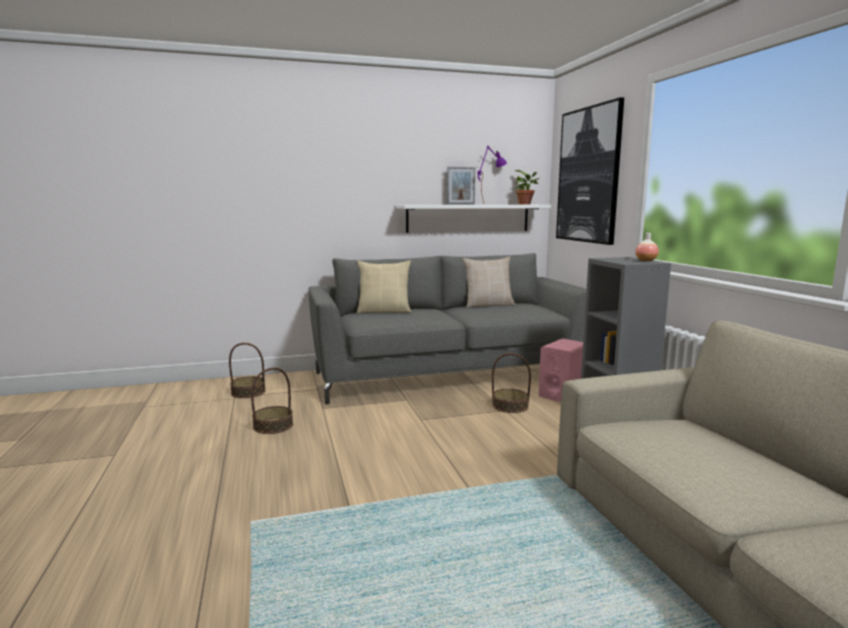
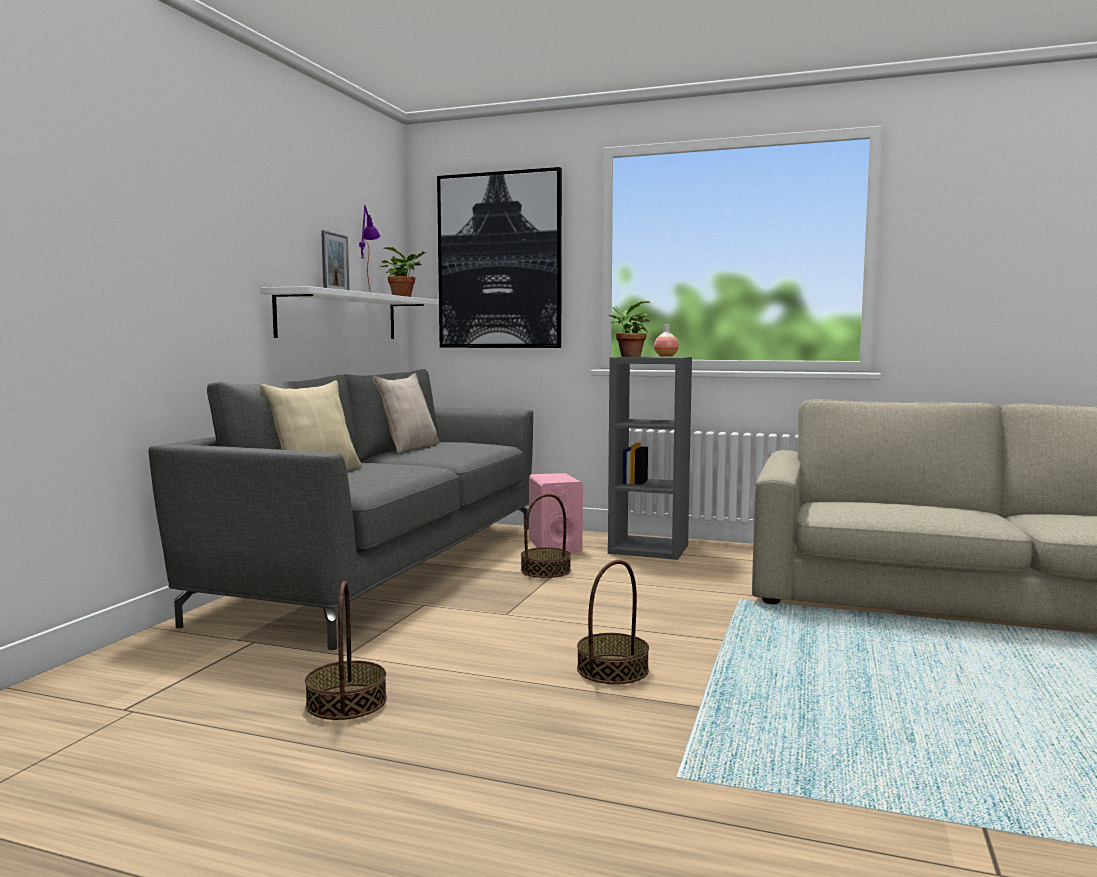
camera: 55 degrees left, 5 degrees down
(248, 392) = (132, 693): basket -> basket (612, 669)
(611, 258) = (628, 356): none -> potted plant

